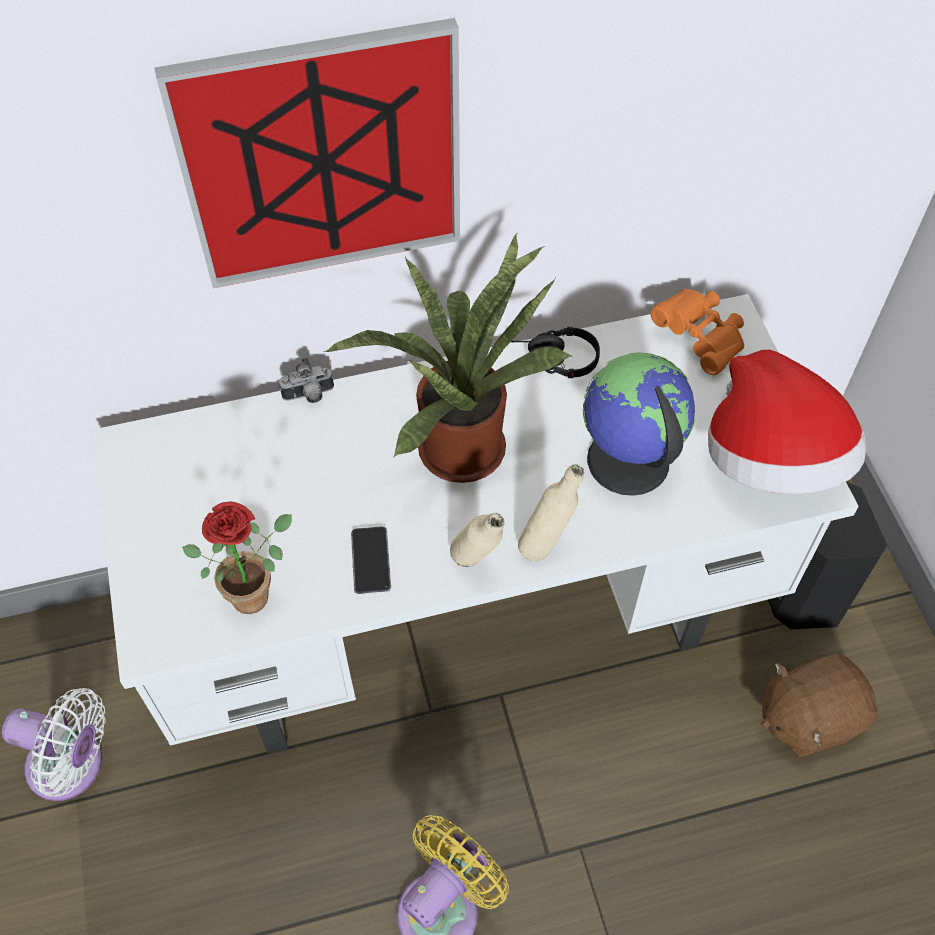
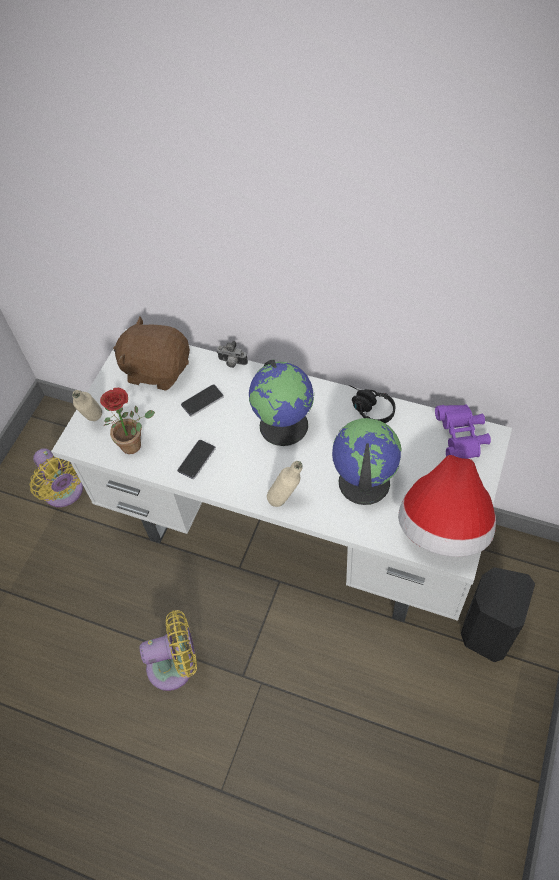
camera: 40 degrees right, 0 degrees up
(72, 766) = (65, 492): white fan -> yellow fan
(309, 472) = (202, 401): none -> phone
(322, 158) = (250, 236): picture -> none
(458, 442) = (284, 425): potted plant -> globe
(476, 566) = (243, 491): beige bottle -> beige bottle (94, 422)
(700, 338) = (461, 438): orange binoculars -> purple binoculars
(808, 717) = (437, 699): brown plush toy -> brown plush toy (157, 369)

